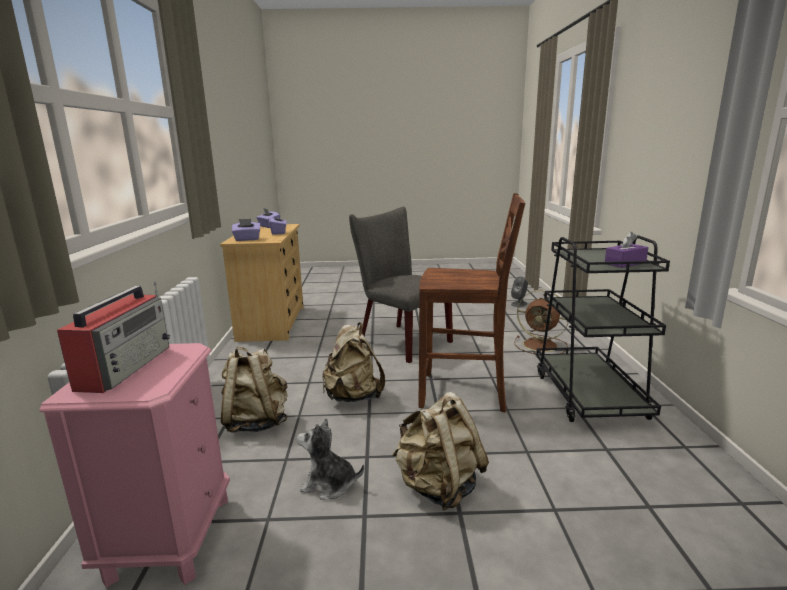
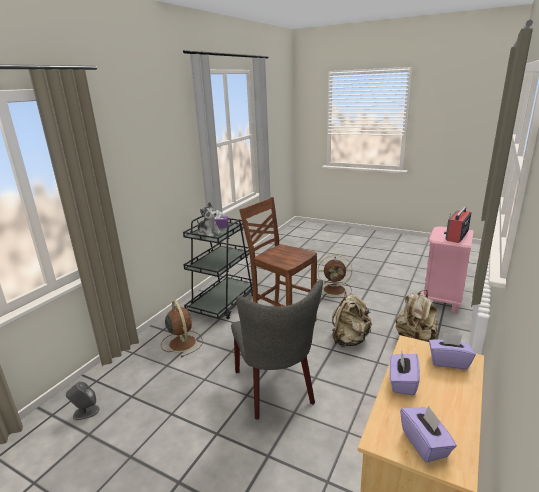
camera: 150 degrees left, 5 degrees up
(329, 485) = (378, 300): plush toy -> plush toy (209, 233)
(438, 487) = (335, 290): beige backpack -> brown fan

